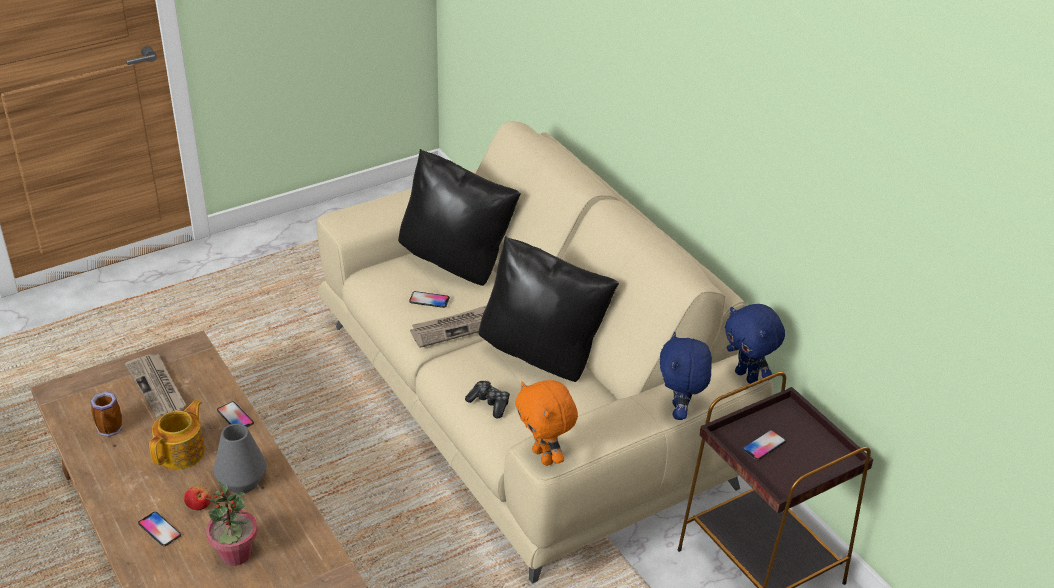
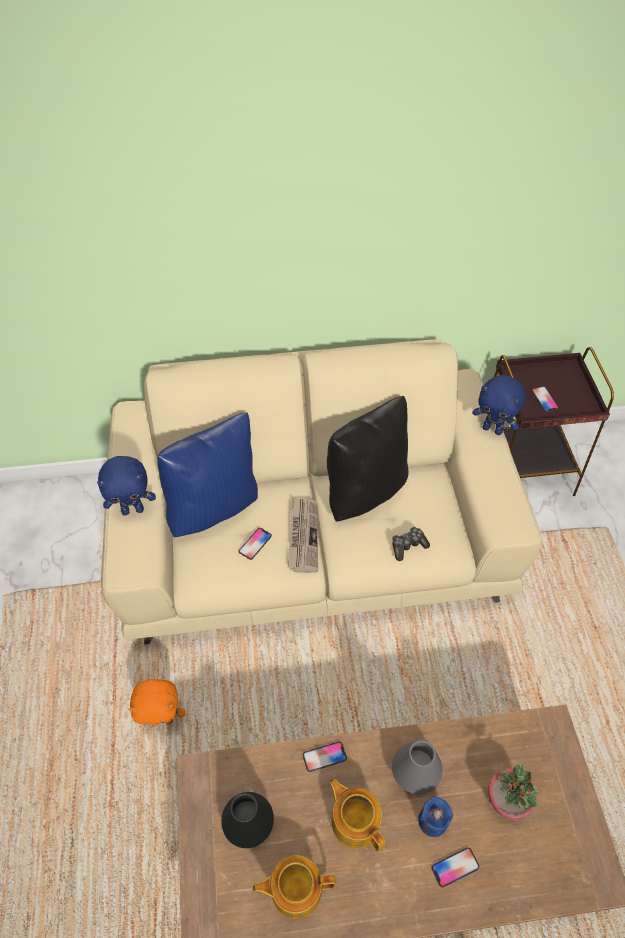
camera: 65 degrees left, 15 degrees up
(110, 430) = (295, 889): mug -> teapot
(158, 388) = (249, 823): newspaper -> black vase
(199, 504) = (432, 821): apple -> blue candle
(457, 263) = (214, 506): black pillow -> blue pillow
(544, 456) = (515, 527): orange plush toy -> orange plush toy (162, 719)
(747, 377) = (469, 379): blue plush toy -> blue plush toy (133, 510)

